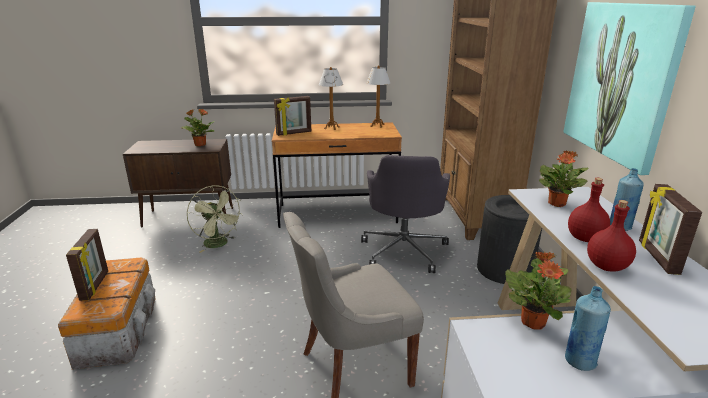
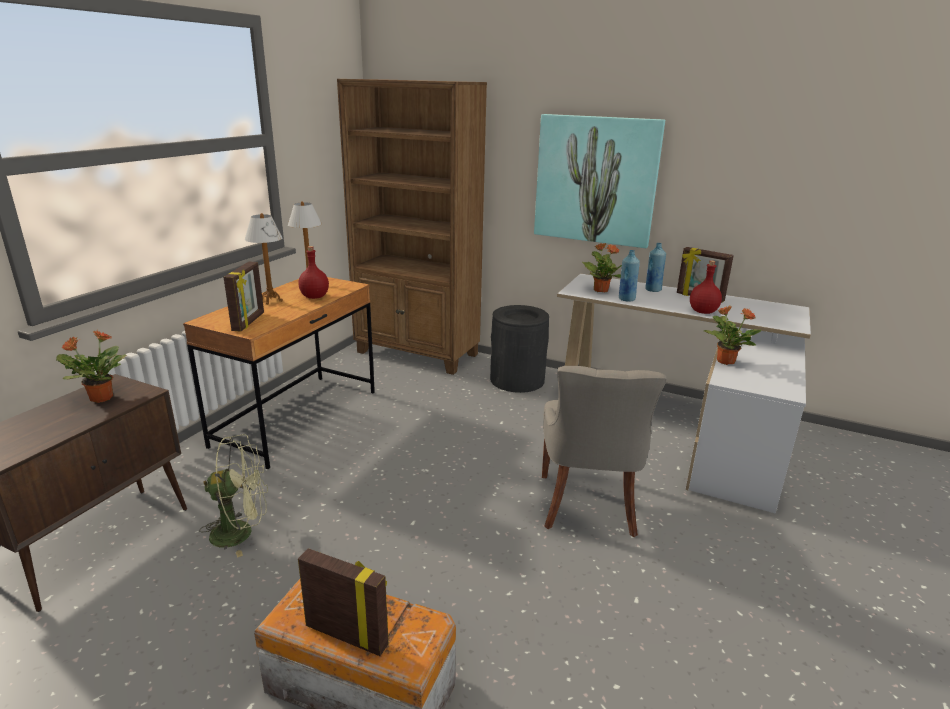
camera: 60 degrees left, 0 degrees up
(404, 250) = (431, 410): grey office chair -> none
(579, 361) = (770, 364): blue bottle -> blue bottle (626, 299)
(584, 238) = (662, 303): red bottle -> red bottle (314, 297)

